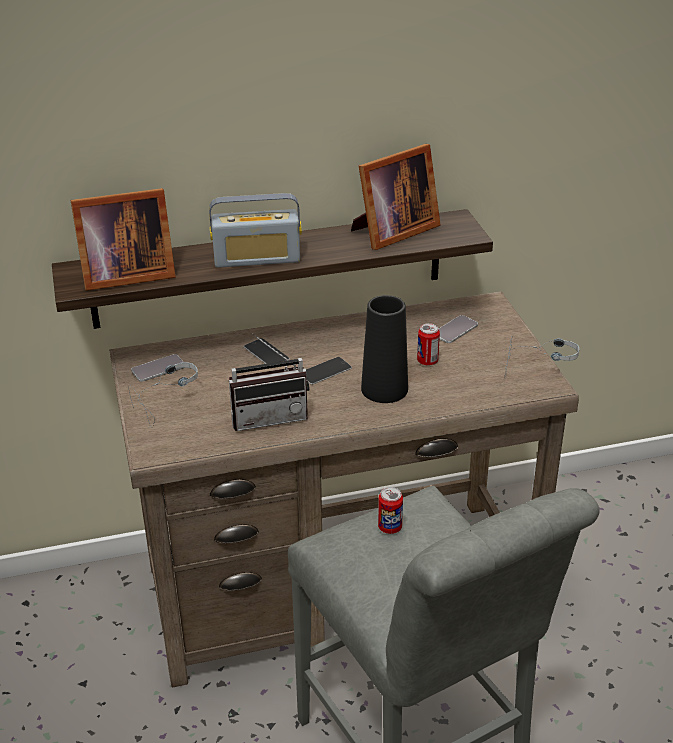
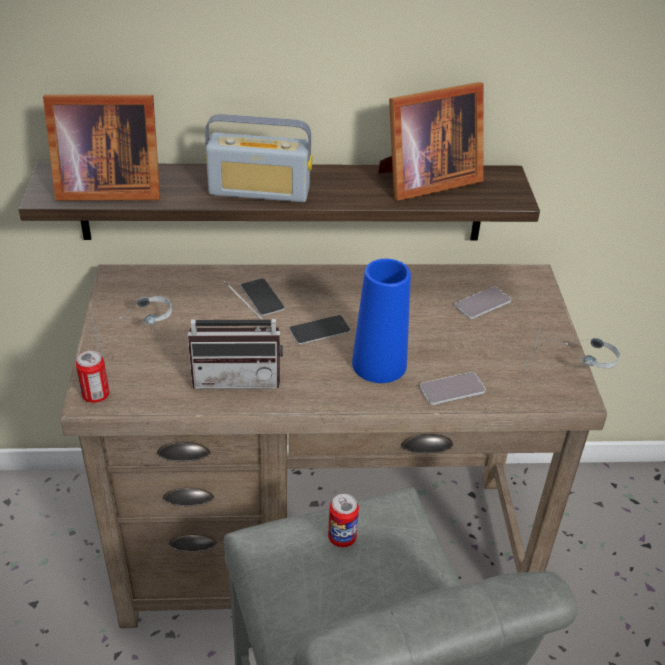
camera: 10 degrees right, 5 degrees up
(158, 369) = (139, 296): phone -> phone (452, 389)
(384, 389) = (379, 364): black vase -> blue vase
(427, 361) = (439, 337): can -> can (96, 395)

